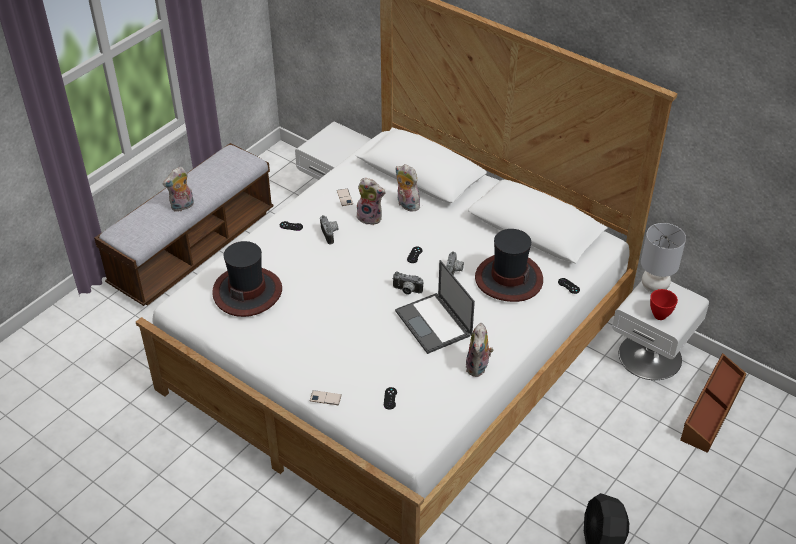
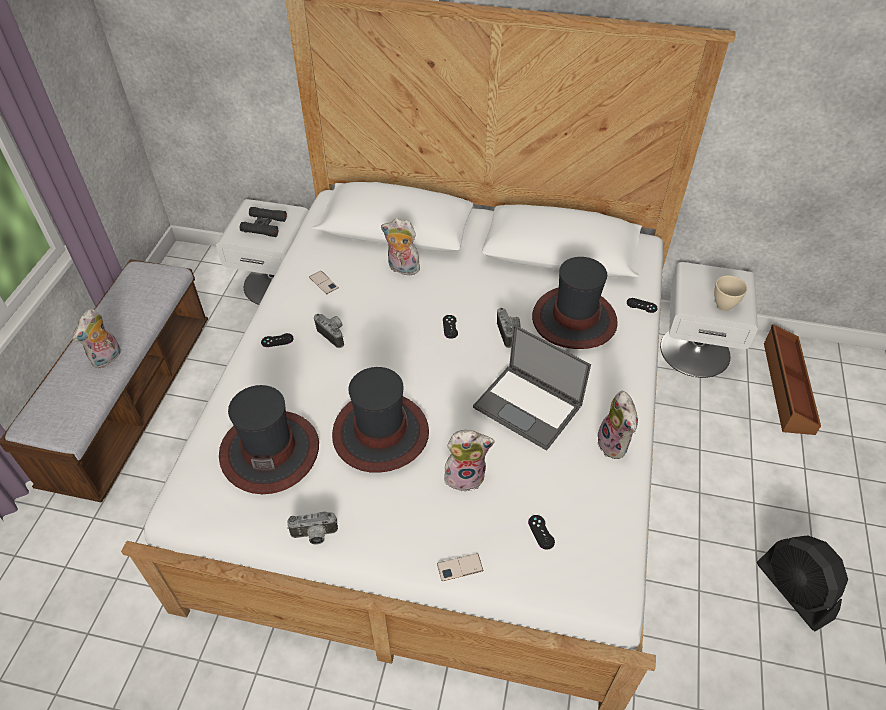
camera: 25 degrees left, 5 degrees up
(323, 305) = (380, 433): none -> hat
(336, 145) = (264, 225): none -> black binoculars
(370, 217) = (369, 297): plush toy -> plush toy (465, 475)
(406, 291) = (470, 376): camera -> camera (314, 536)
(654, 287) = (695, 277): grey table lamp -> none
(659, 315) = (723, 305): red bowl -> beige bowl

